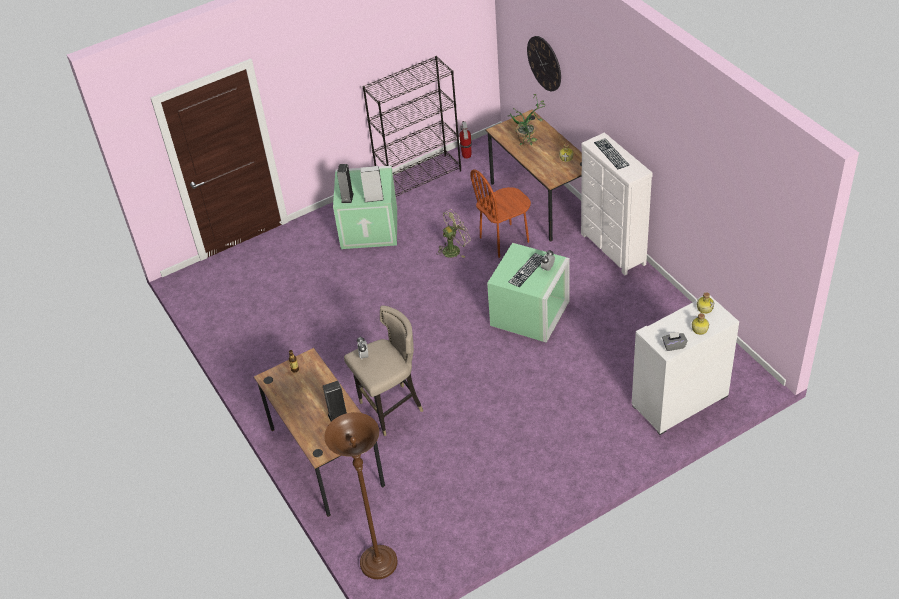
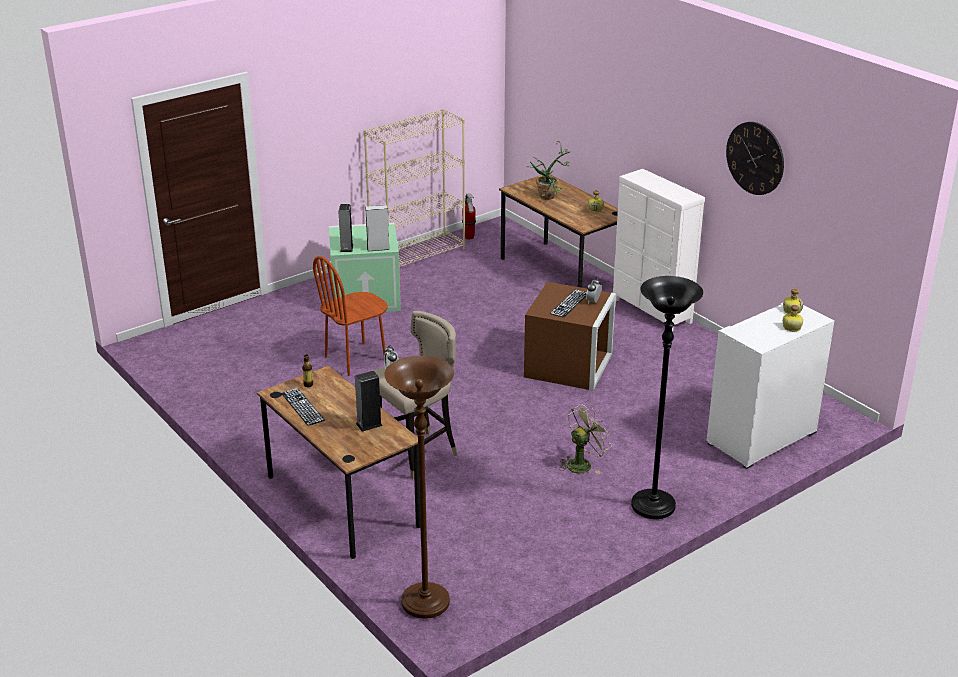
camera: 10 degrees left, 15 degrees down
(419, 177) = (418, 255): black bookcase -> beige bookcase
(454, 249) = (469, 313): green fan -> green fan (582, 463)
(504, 240) = (525, 305): brown chair -> brown chair (356, 359)
(530, 314) = (569, 366): green storage box -> brown storage box
(544, 63) = (566, 111): wall clock -> wall clock (755, 158)
(574, 472) = (653, 506): none -> black floor lamp
(611, 154) = (655, 183): keyboard -> keyboard (302, 407)
(673, 345) = (766, 341): grey tissue box -> none

